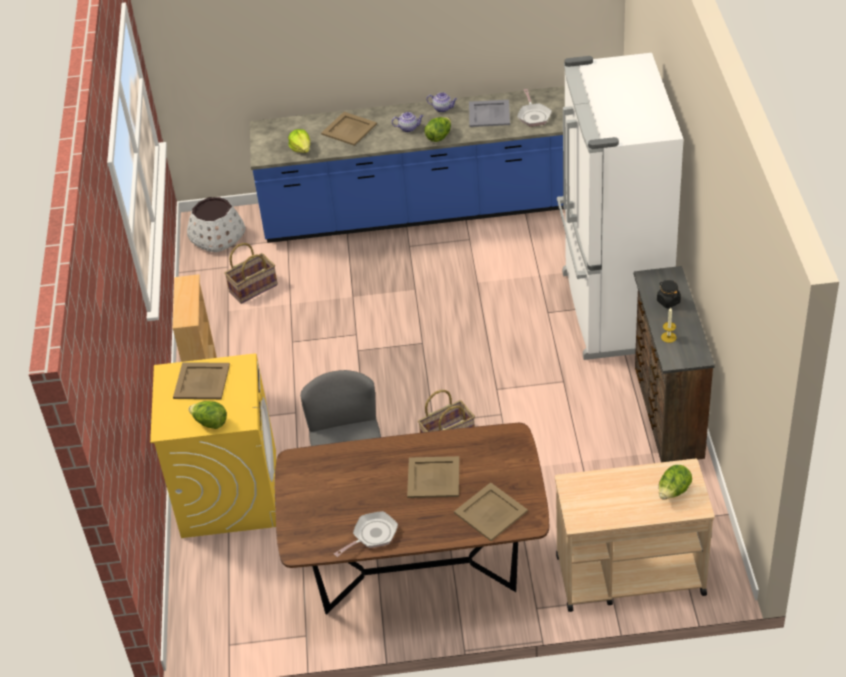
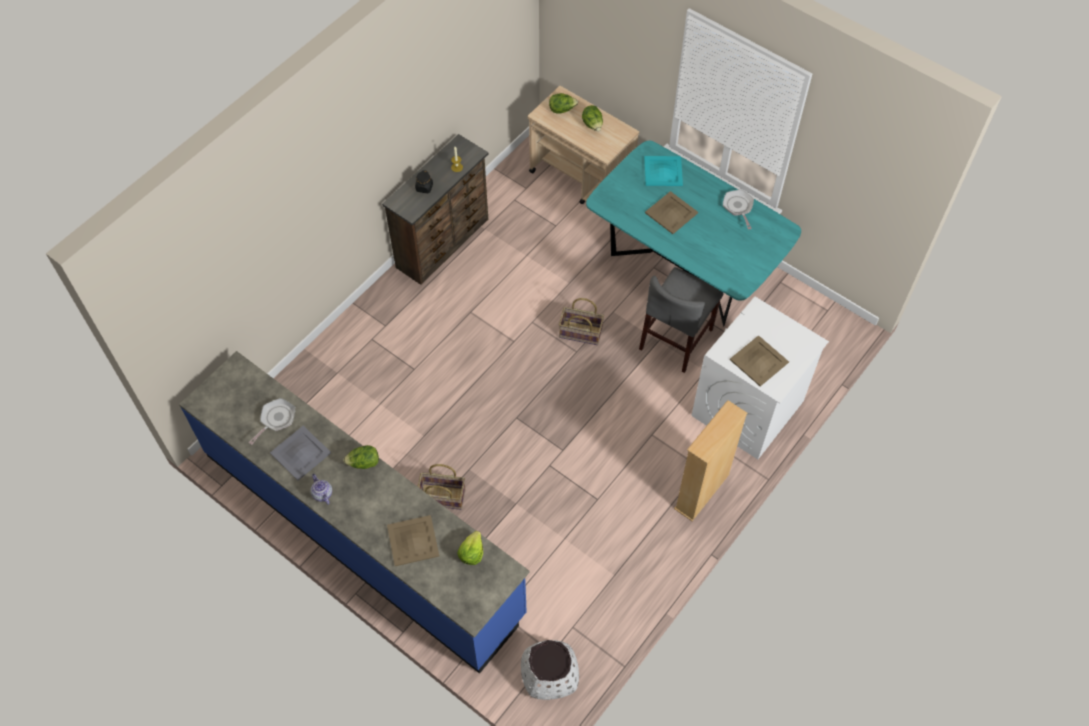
camera: 140 degrees left, 15 degrees up
(210, 423) = (780, 324): lettuce -> lettuce (592, 125)
(229, 492) = (747, 409): yellow washing machine -> white washing machine
(253, 288) = (575, 582): basket -> basket (442, 497)
(372, 535) = (738, 207): frying pan -> frying pan turned 75 degrees clockwise
(409, 128) = (371, 495): teapot -> none
(417, 569) = (684, 270): brown dining table -> turquoise dining table
(491, 512) = (662, 171): beige tray -> turquoise tray
(612, 311) = (378, 334): white fridge -> none

